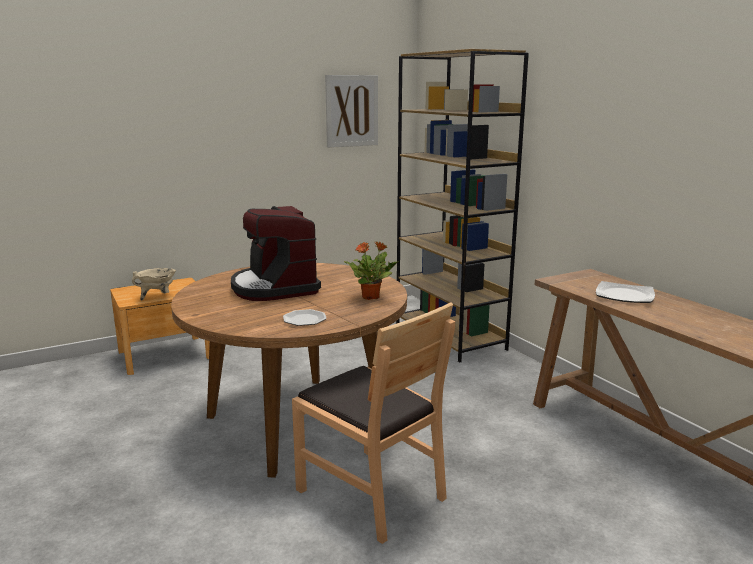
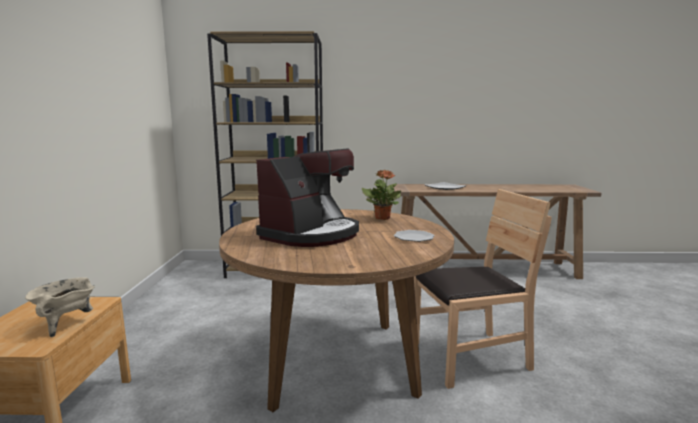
camera: 60 degrees left, 5 degrees down
(274, 287) = (311, 234): coffee machine -> coffee machine turned 60 degrees counterclockwise
(351, 111) = (137, 84): picture -> none

